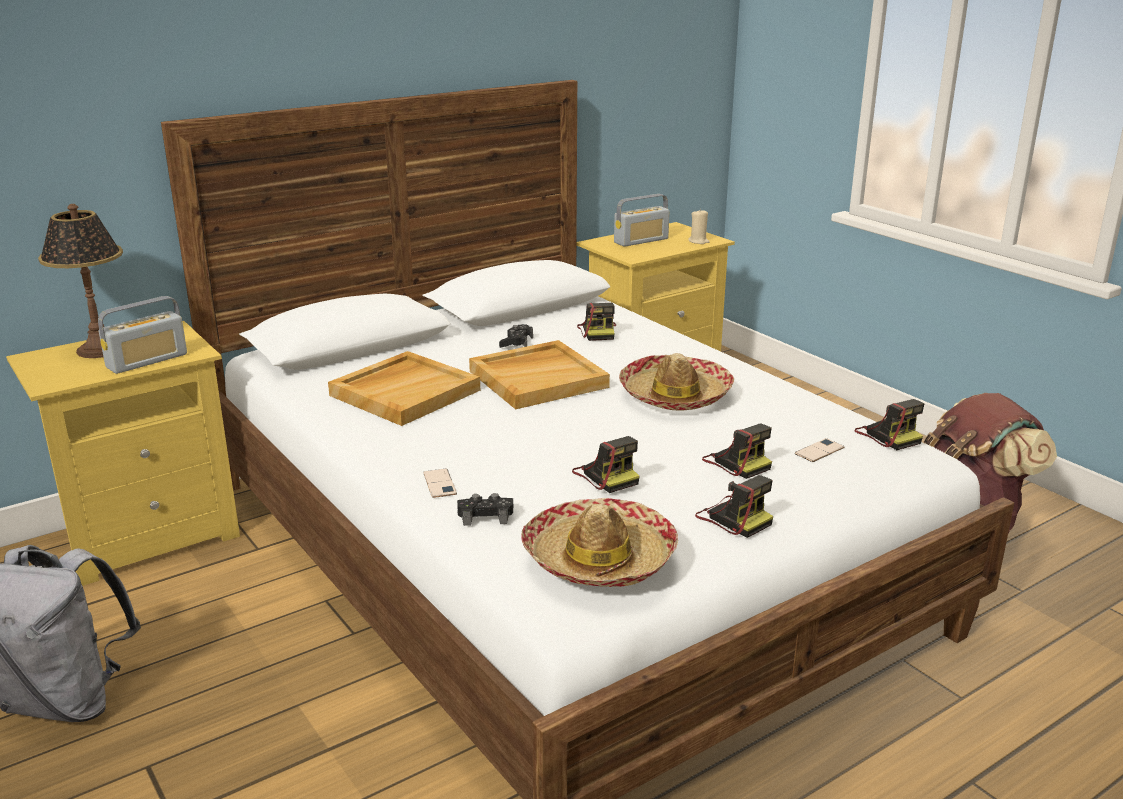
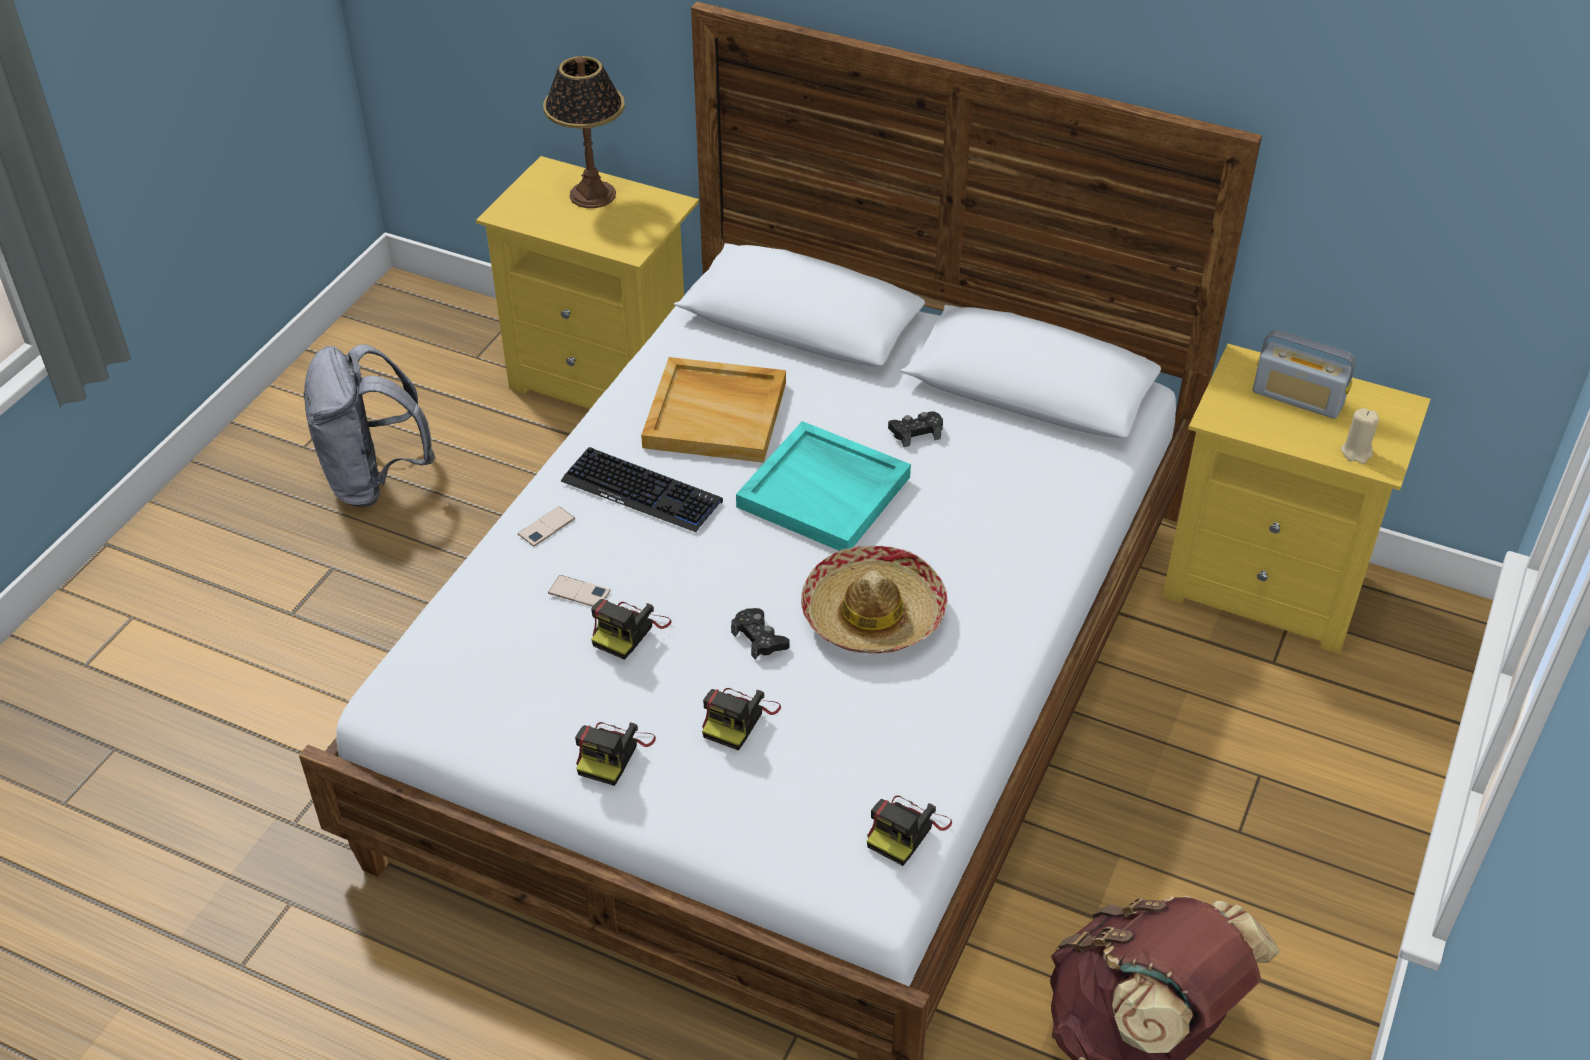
camera: 60 degrees right, 20 degrees up
(147, 361) = (590, 234): radio -> none
(452, 437) = (642, 491): none -> keyboard
(485, 515) = (506, 582): black game controller -> black game controller (759, 638)
(538, 378) = (825, 491): beige tray -> turquoise tray
(598, 332) = (1007, 483): camera -> none
(599, 558) = (472, 685): hat -> none
(819, 451) = (817, 779): phone -> phone (579, 592)

